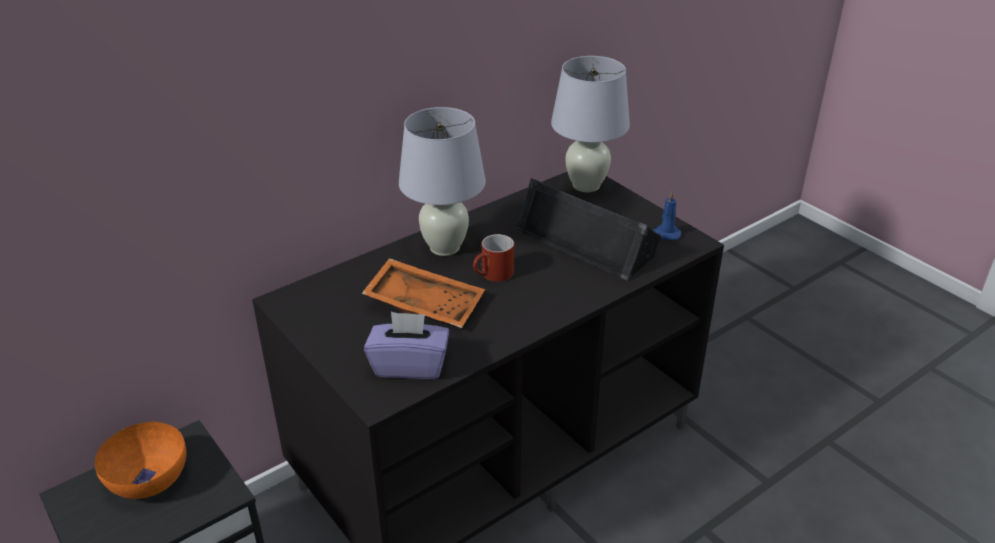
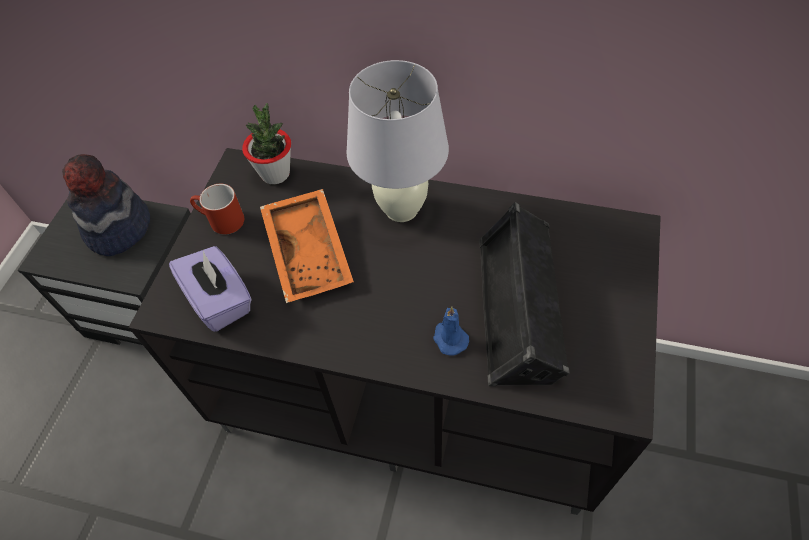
camera: 55 degrees right, 20 degrees up
(148, 480) = (117, 228): orange bowl -> hat
(322, 286) = (275, 174): none -> potted plant
(493, 275) = (393, 271): red mug -> red mug (220, 221)
(586, 185) = (620, 243): white table lamp -> none
(665, 234) = (608, 368): blue candle -> blue candle (449, 338)

